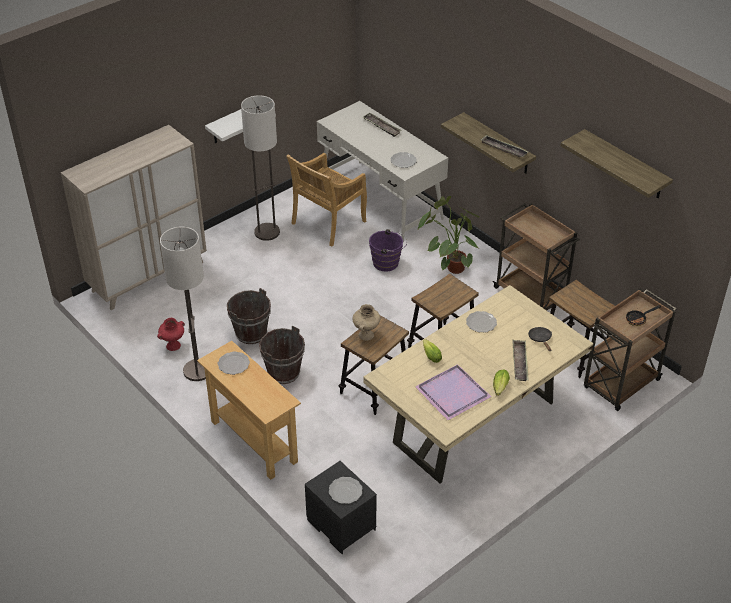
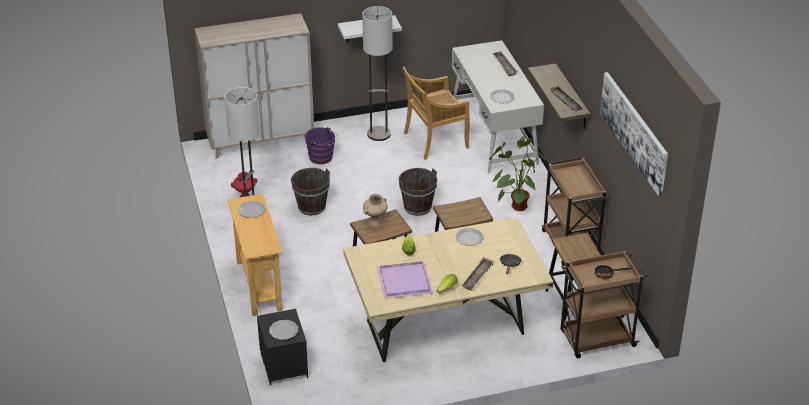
camera: 25 degrees right, 5 degrees down
(283, 372) = (317, 243): brown bucket -> brown bucket (417, 207)
(388, 263) = (463, 186): purple bucket -> purple bucket (322, 158)
(625, 165) = (634, 131): shelf -> picture

